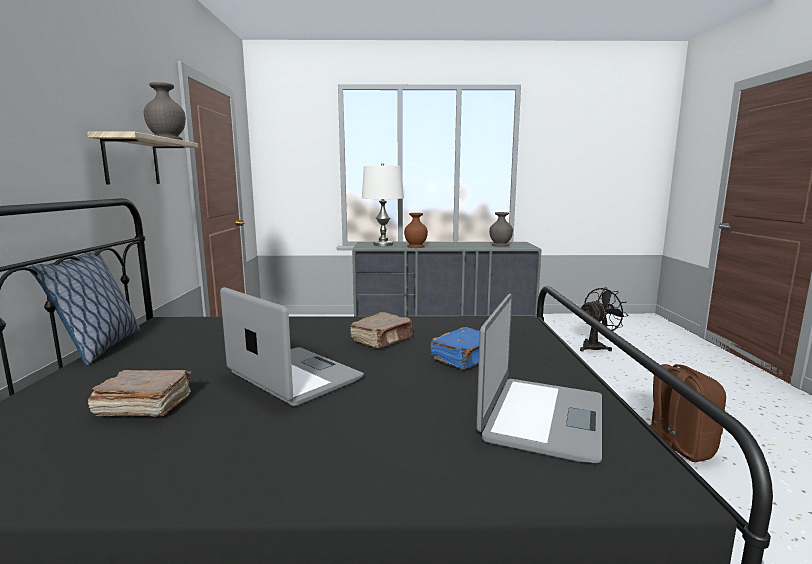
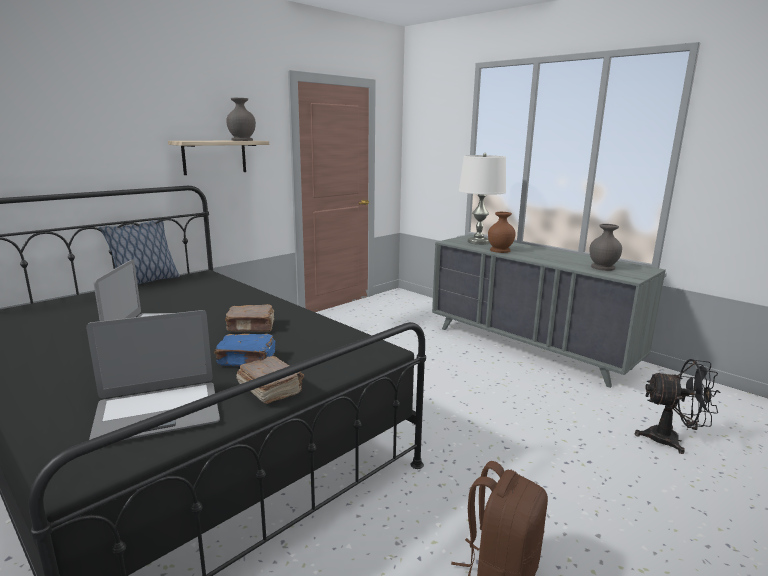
camera: 45 degrees right, 5 degrees up
(143, 406) = (79, 319): brown book -> brown book (270, 389)

